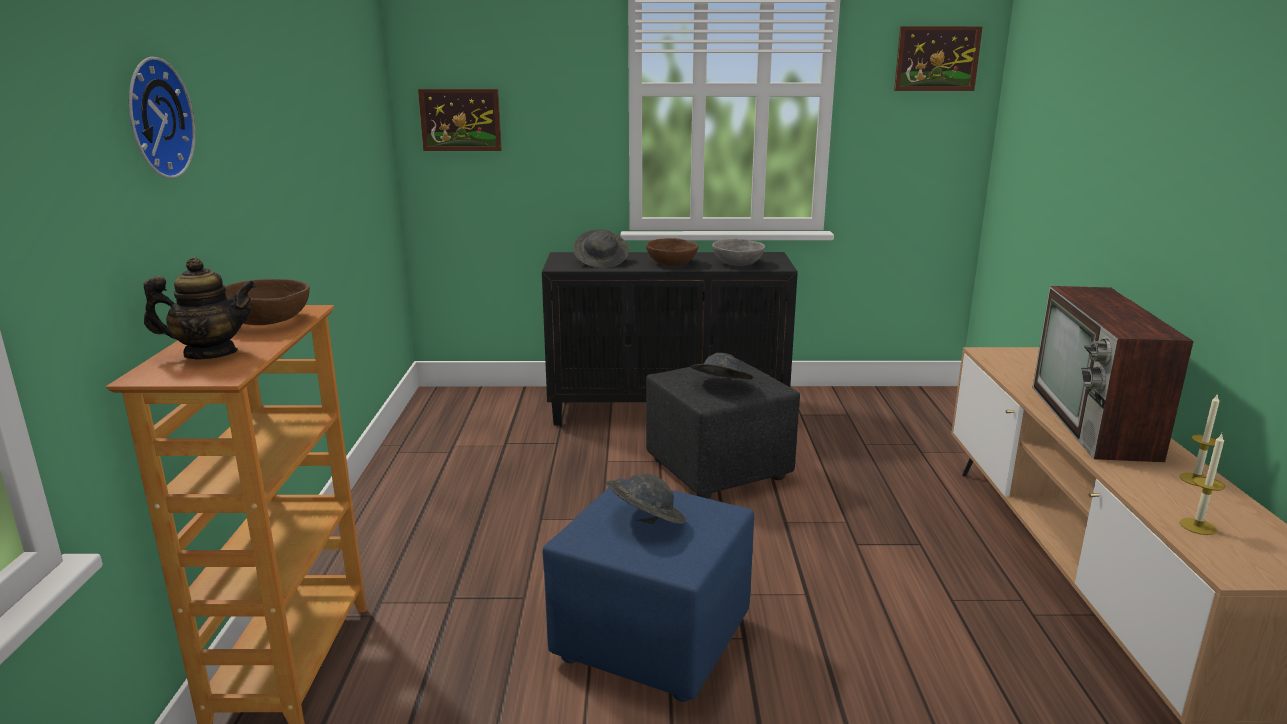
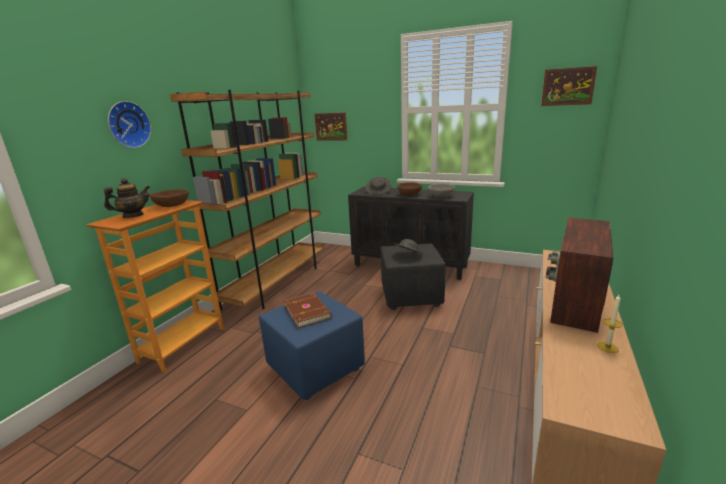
camera: 25 degrees right, 0 degrees up
(210, 353) = (133, 216): teapot -> teapot turned 45 degrees counterclockwise
(407, 489) = (277, 283): none -> brown bookcase
(645, 520) = (308, 311): grey hat -> brown book
(1197, 526) = (573, 375): candle -> none

